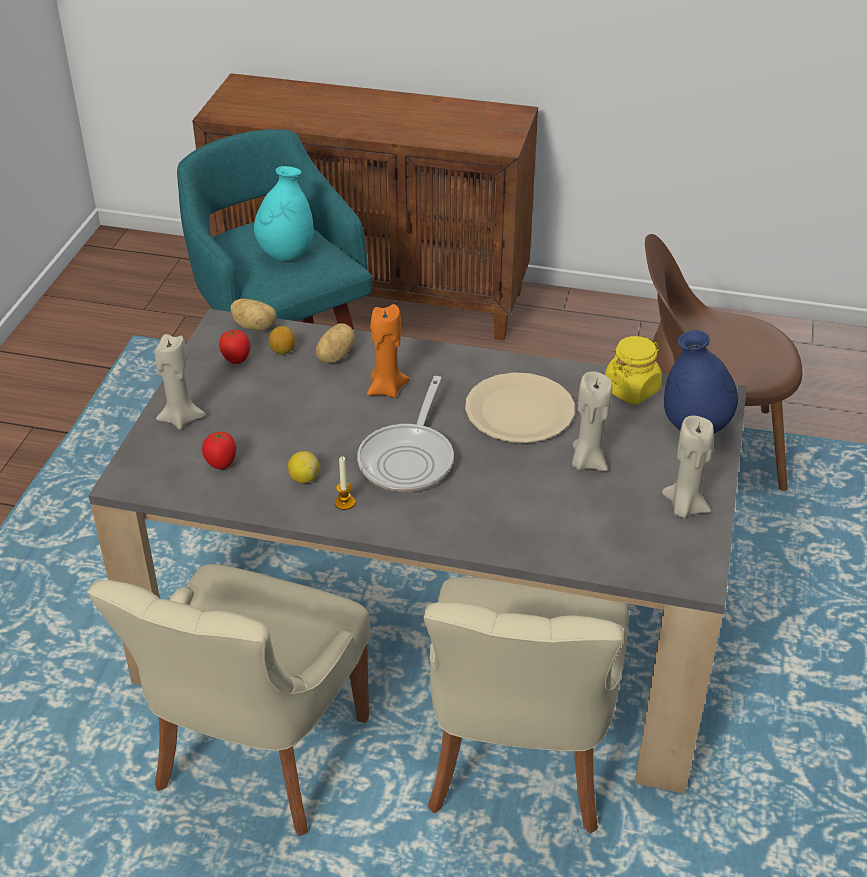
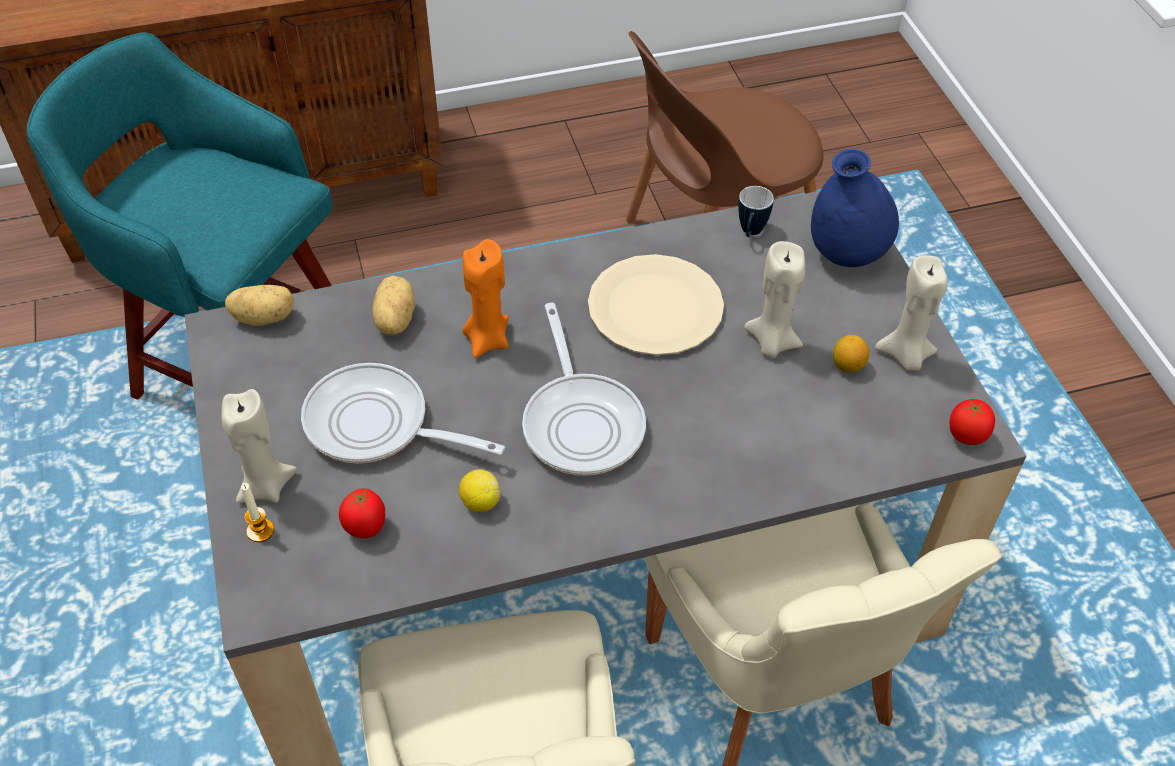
camera: 30 degrees left, 10 degrees up
(236, 360) = (276, 374): tomato -> tomato (965, 437)
(274, 411) = (377, 425): none -> frying pan
(282, 351) = (325, 338): lemon -> lemon (847, 365)
(286, 254) = (213, 198): turquoise vase -> none
(344, 503) = (552, 513): candle -> candle (260, 531)
(631, 389) = (750, 233): yellow jar -> mug

